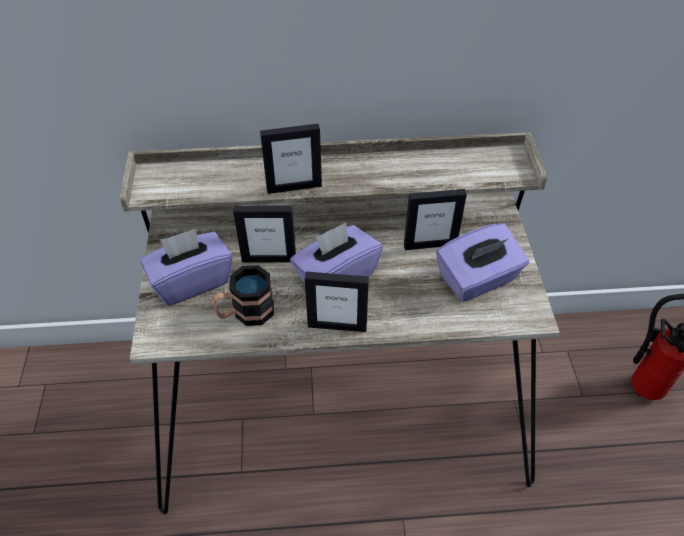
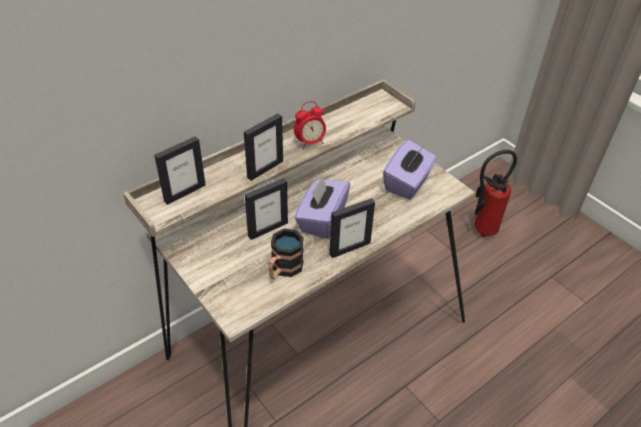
camera: 35 degrees left, 5 degrees down
(191, 281) = (226, 268): purple tissue box -> none
(372, 177) = (310, 142): none -> alarm clock
(430, 244) = (362, 175): picture frame -> picture frame (184, 193)

